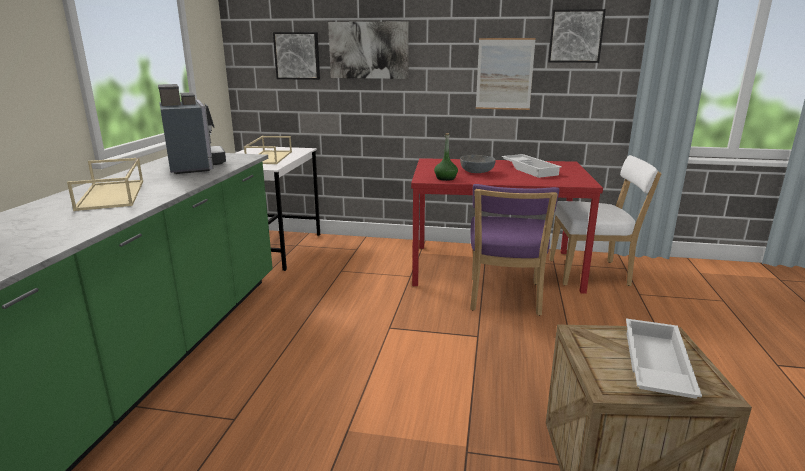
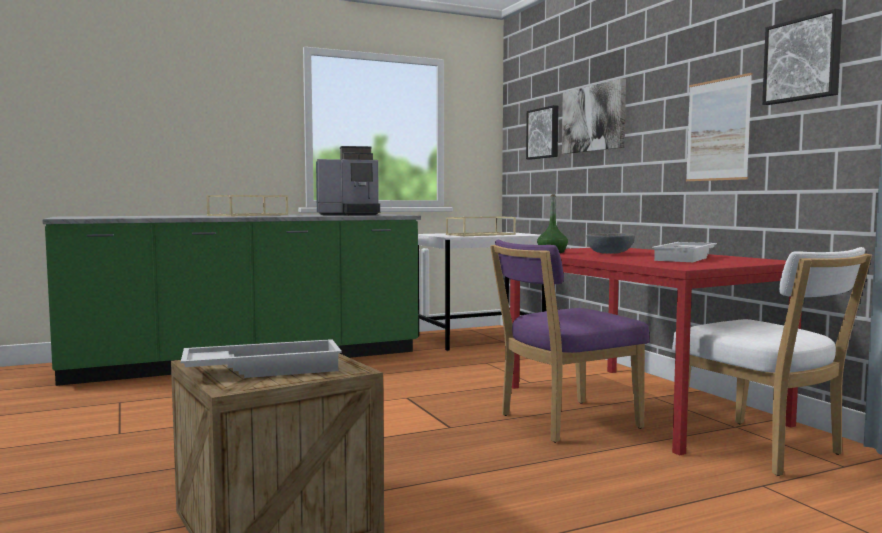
camera: 55 degrees right, 15 degrees down
(195, 165) = (350, 214): coffee machine -> coffee machine turned 45 degrees clockwise

